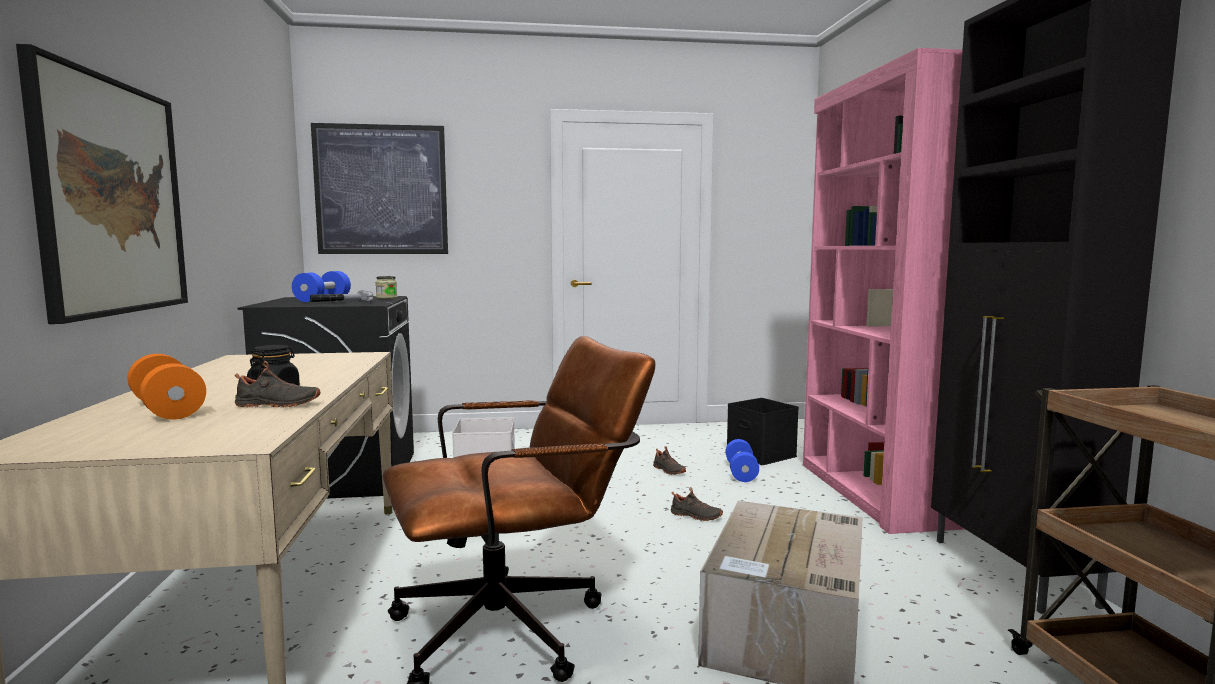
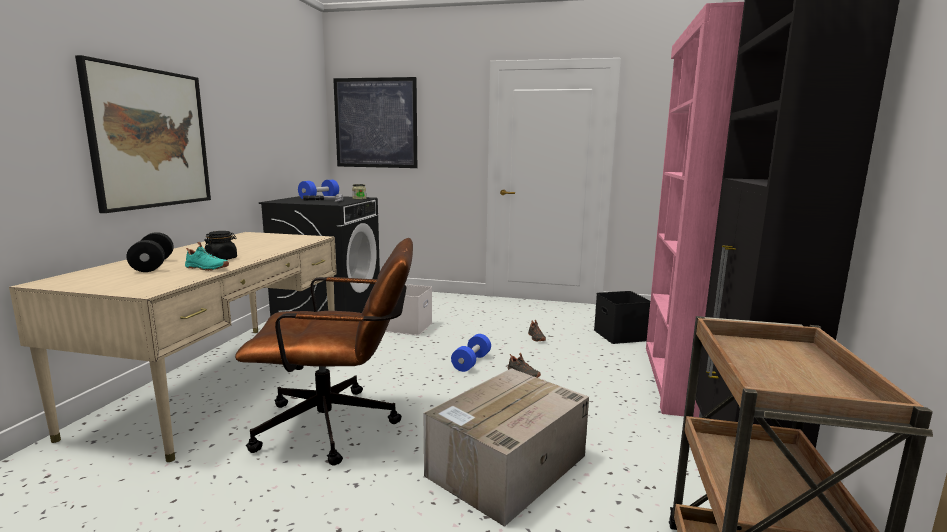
camera: 20 degrees right, 5 degrees up
(167, 409) = (153, 265): orange dumbbell -> black dumbbell
(277, 405) = (206, 268): black shoe -> turquoise shoe
(741, 472) = (589, 347): blue dumbbell -> blue dumbbell (471, 362)

